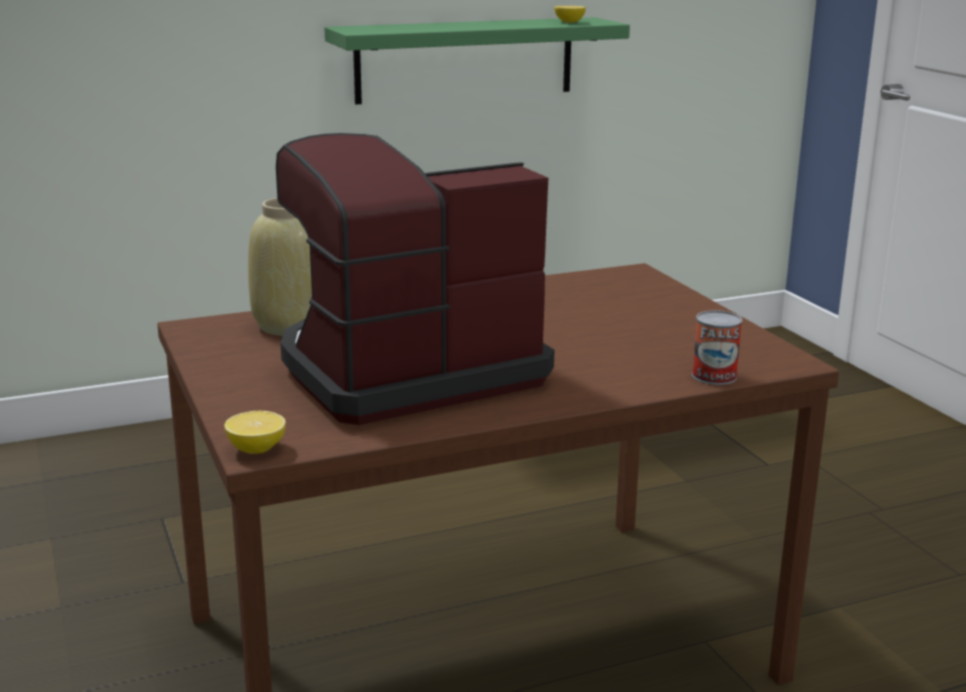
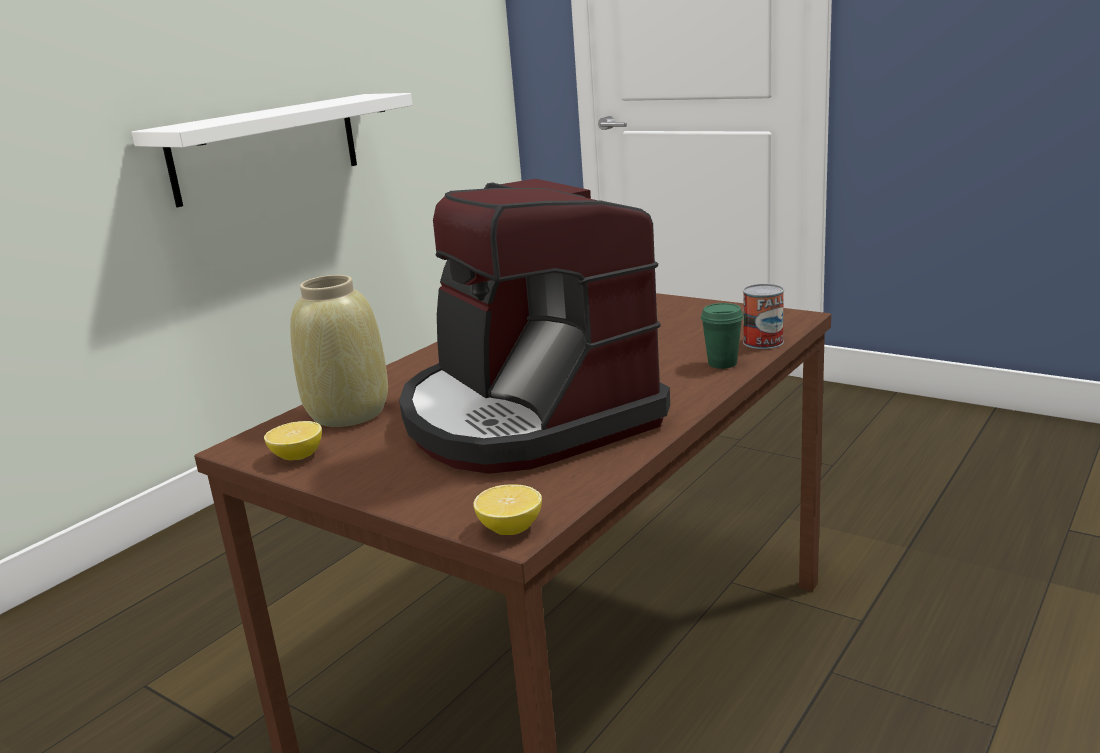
camera: 30 degrees left, 0 degrees up
(406, 372) = (526, 416): coffee machine -> coffee machine turned 60 degrees counterclockwise
(465, 60) = (267, 147): green shelf -> white shelf
(569, 22) = (357, 98): lemon -> lemon (297, 456)
(639, 383) = (722, 363): none -> green cup

